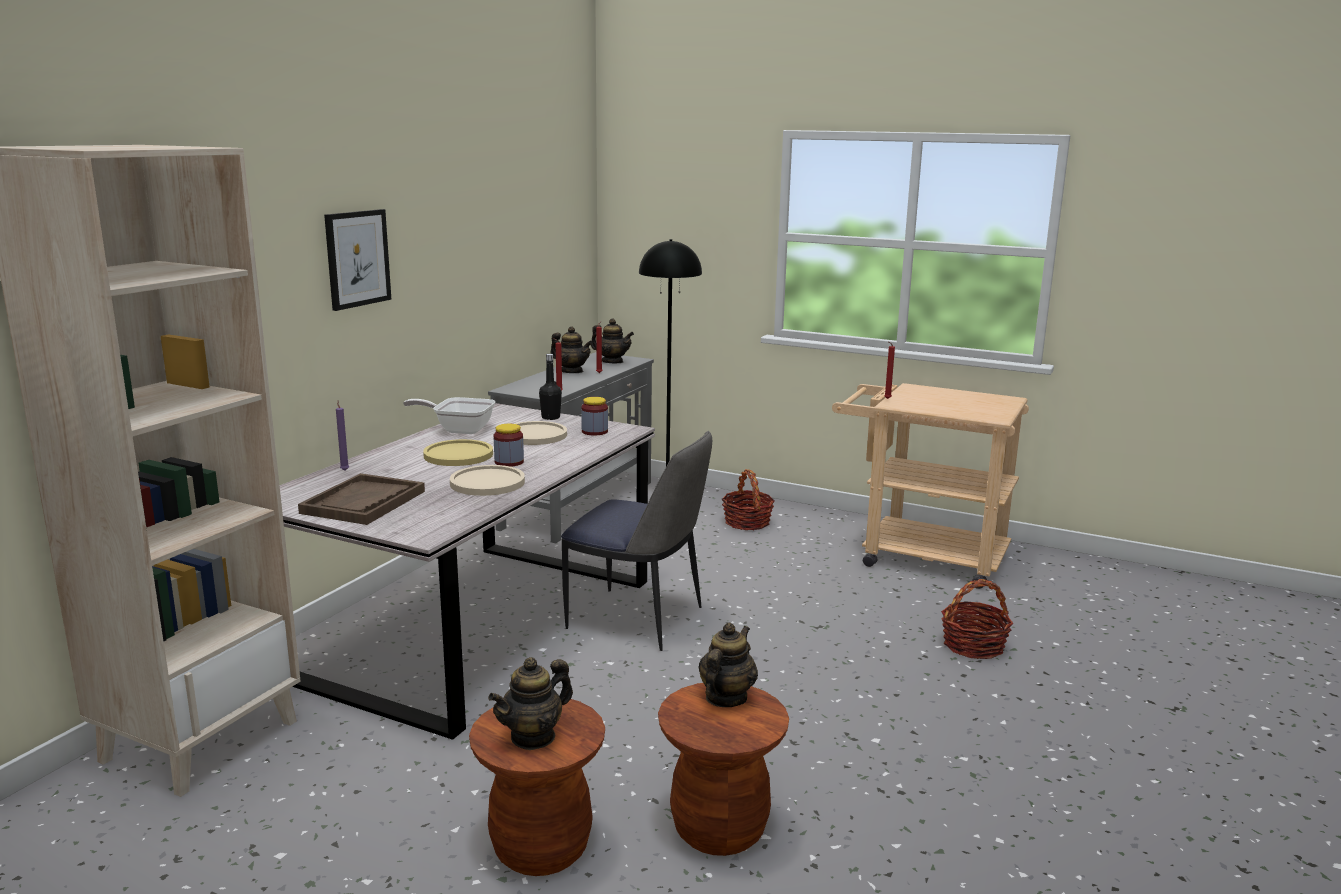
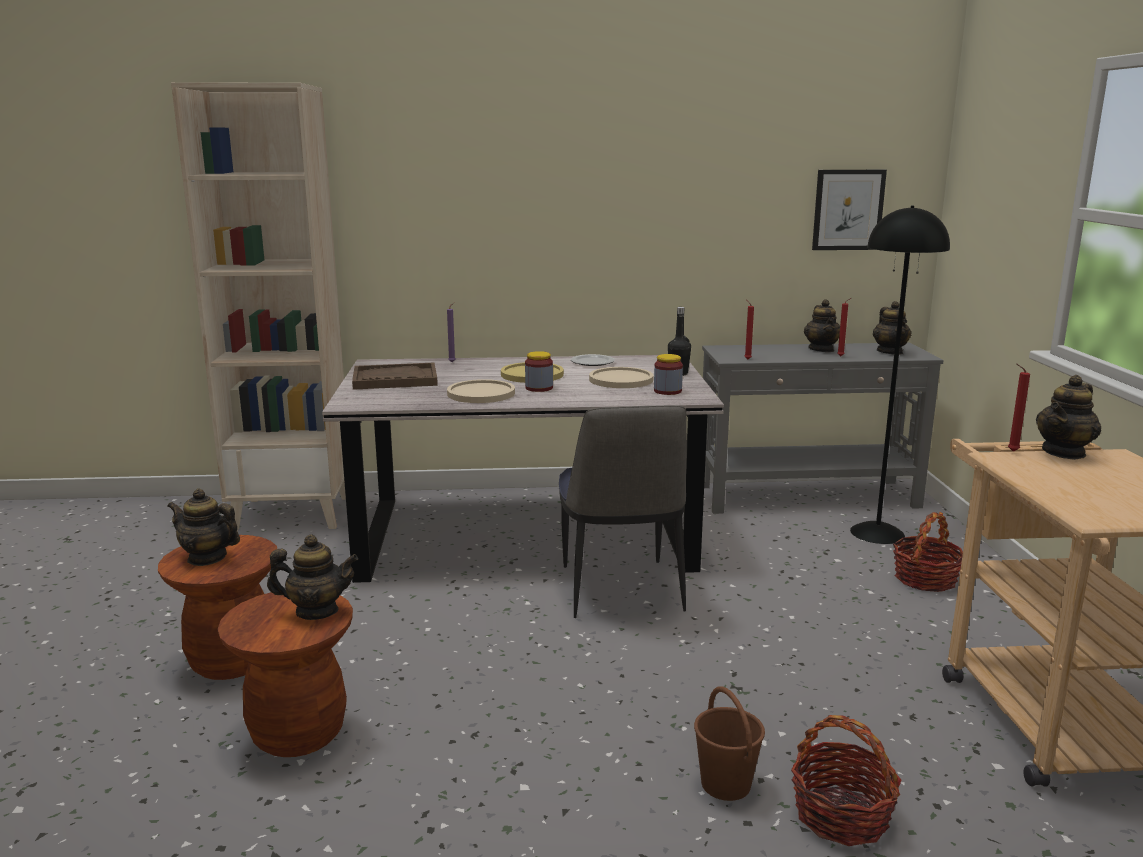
camera: 60 degrees right, 0 degrees up
(357, 258) = (539, 193): picture -> picture (848, 210)
(459, 429) = (593, 362): frying pan -> plate
(900, 392) = (1064, 452): none -> teapot
(923, 668) = (726, 785): none -> brown bucket

